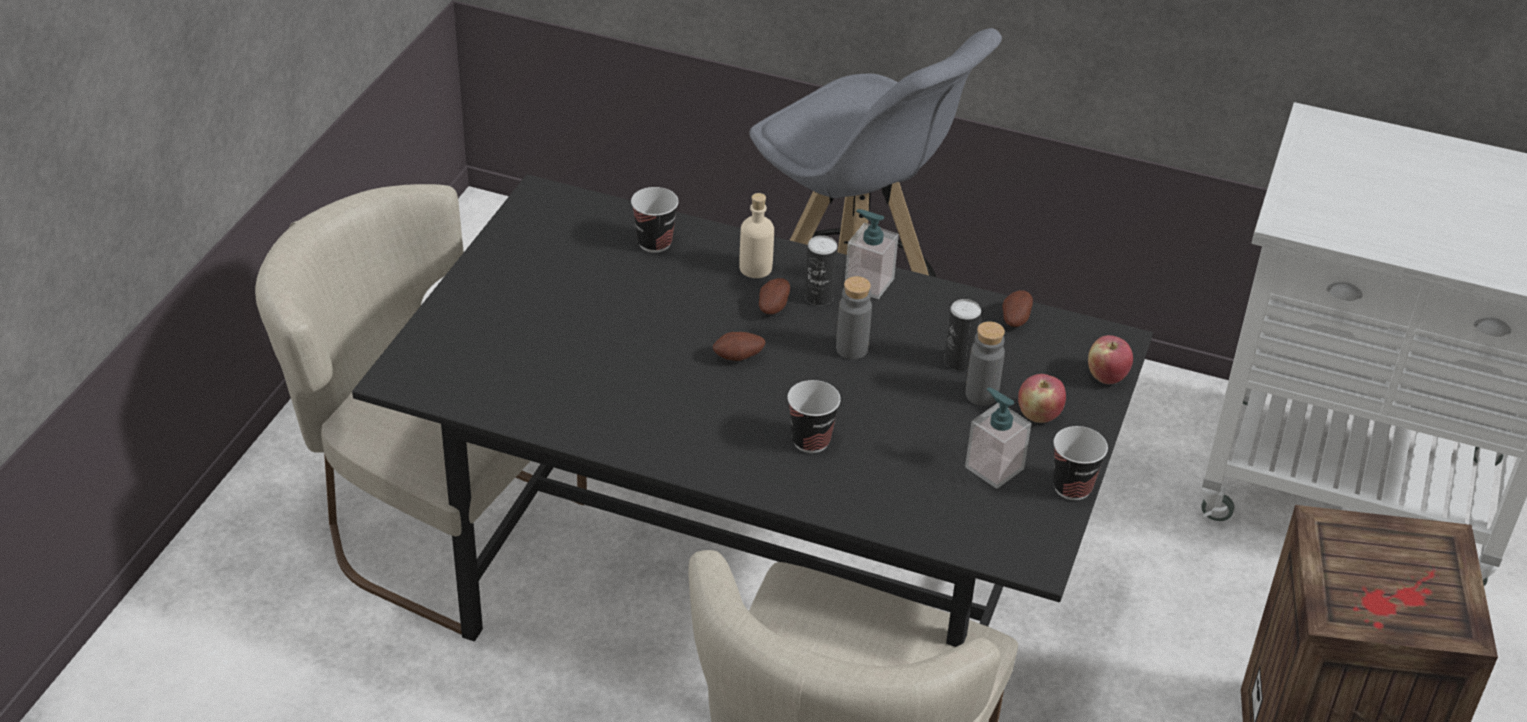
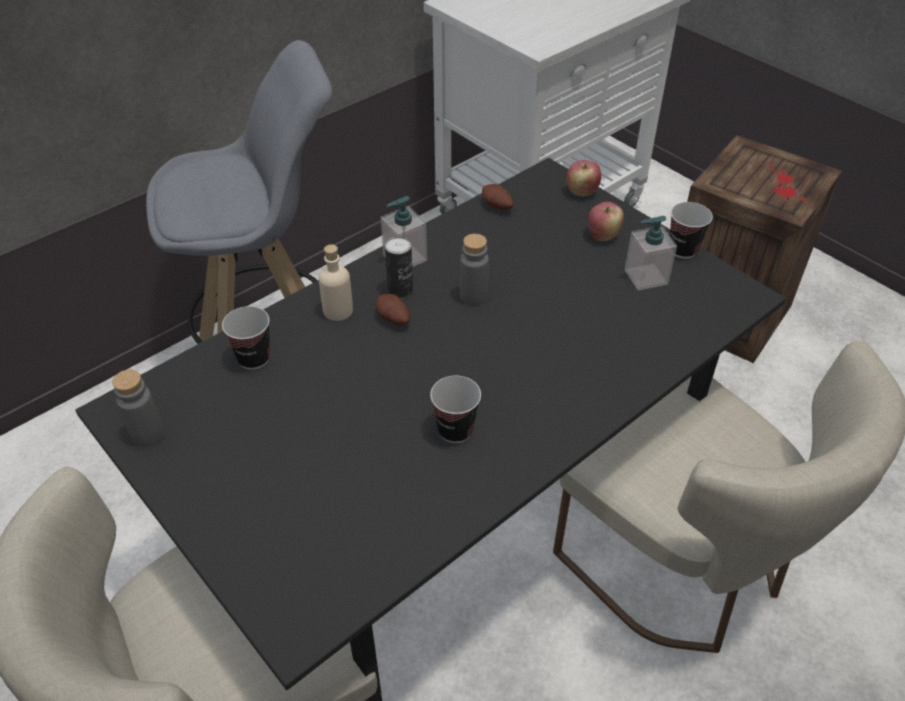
camera: 60 degrees left, 5 degrees up
(739, 358) = (441, 363): potato -> none
(811, 440) = (565, 359): cup -> cup (455, 430)
(959, 361) = (523, 249): can -> none
(981, 395) = (565, 252): grey bottle -> grey bottle (148, 434)

